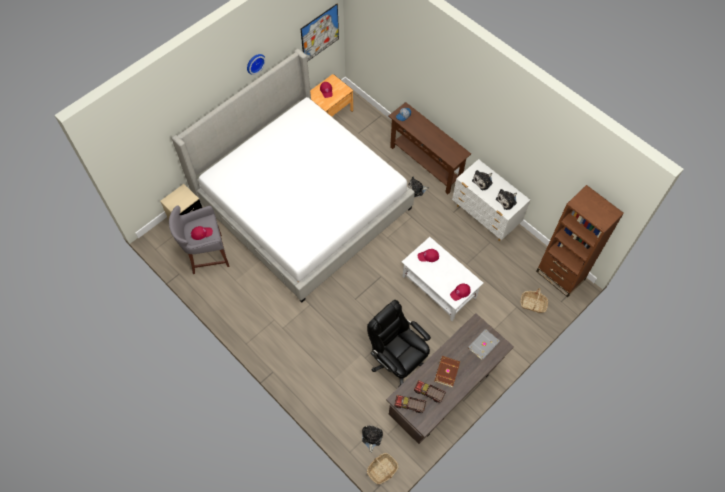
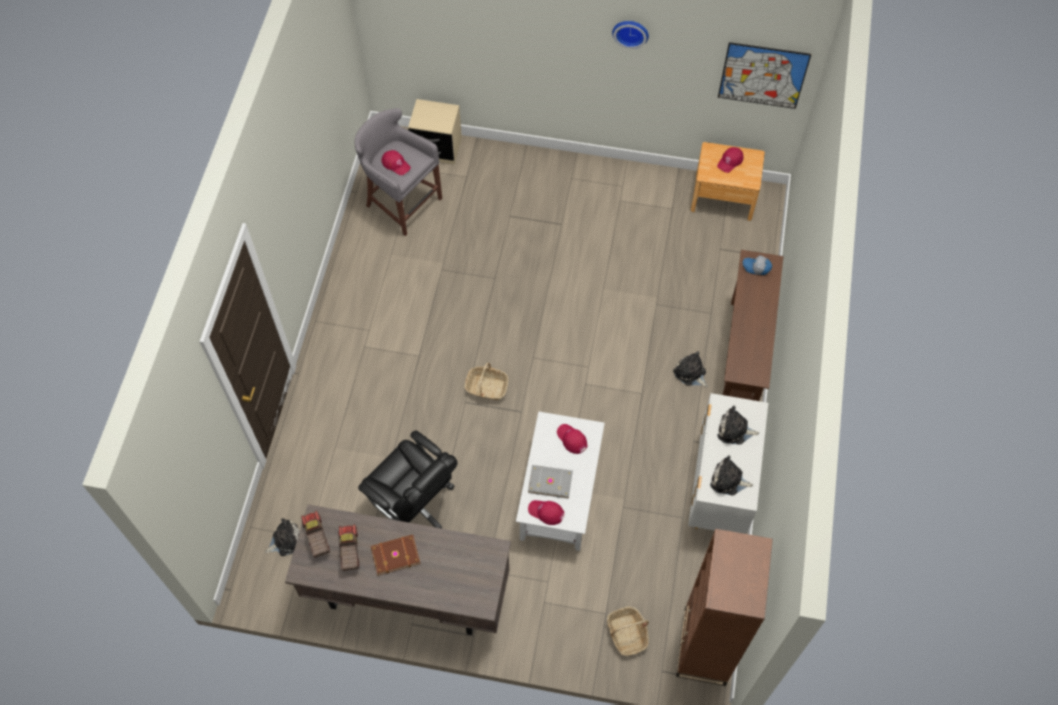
camera: 55 degrees right, 0 degrees up
(303, 203) = (557, 255): bed -> none
(382, 470) = (250, 580): basket -> basket (486, 387)
(397, 360) = (414, 506): black office chair -> black office chair turned 120 degrees clockwise
(482, 344) = (468, 578): grey book -> grey book (550, 481)

